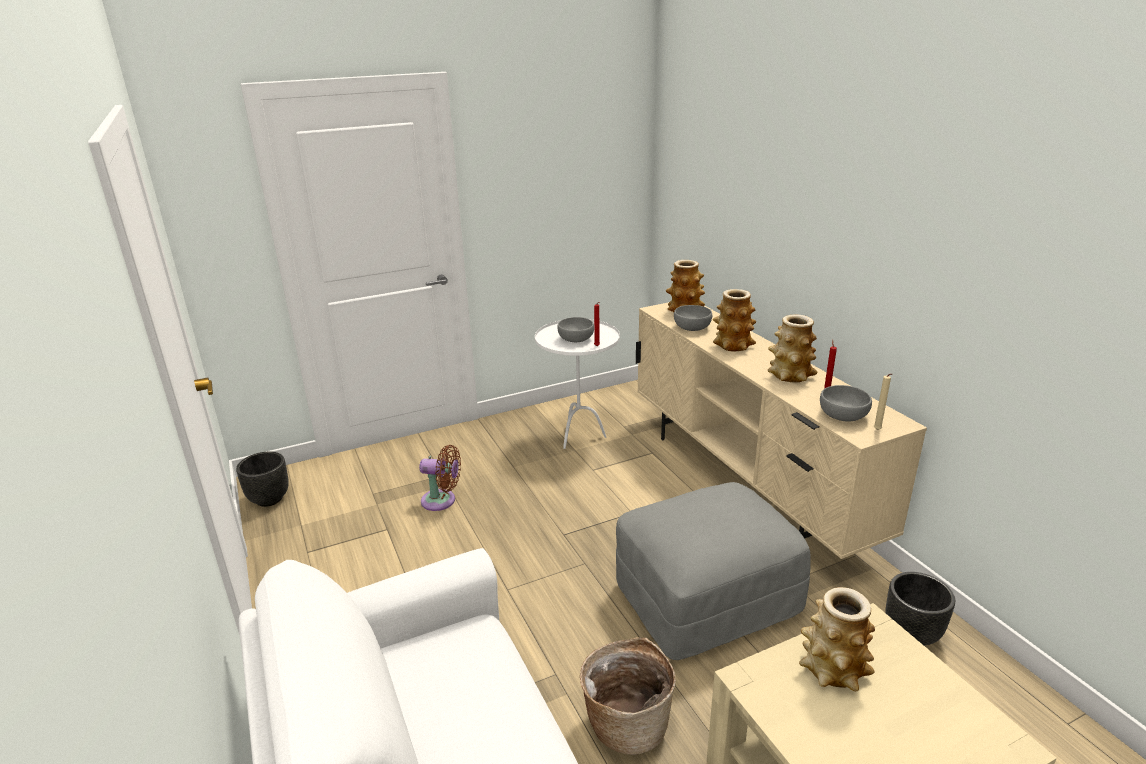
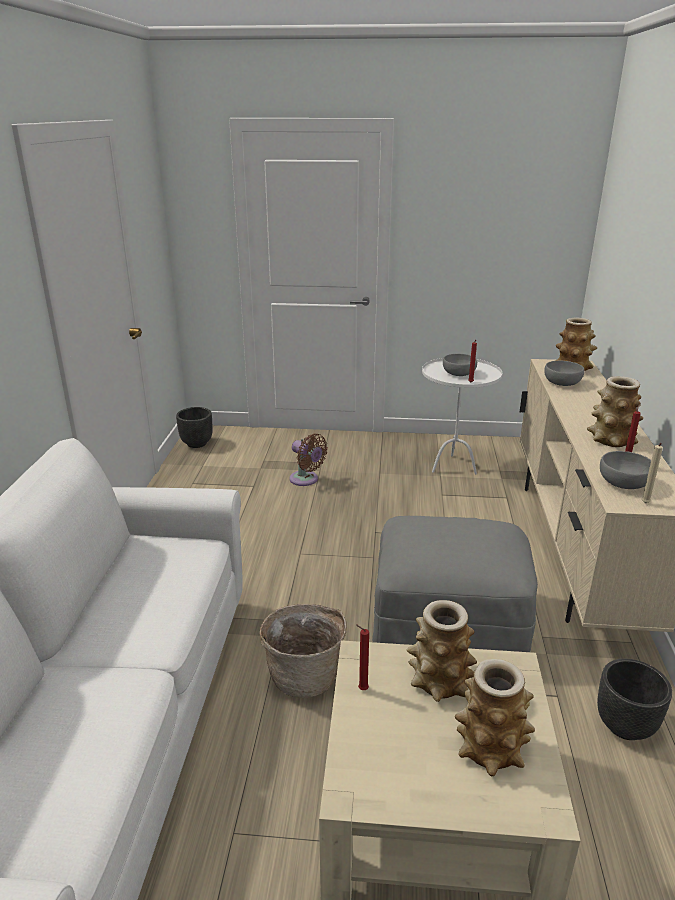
camera: 30 degrees right, 0 degrees up
(733, 345) = (584, 404): vase -> vase (490, 747)
(781, 713) = (361, 689): none -> red candle

